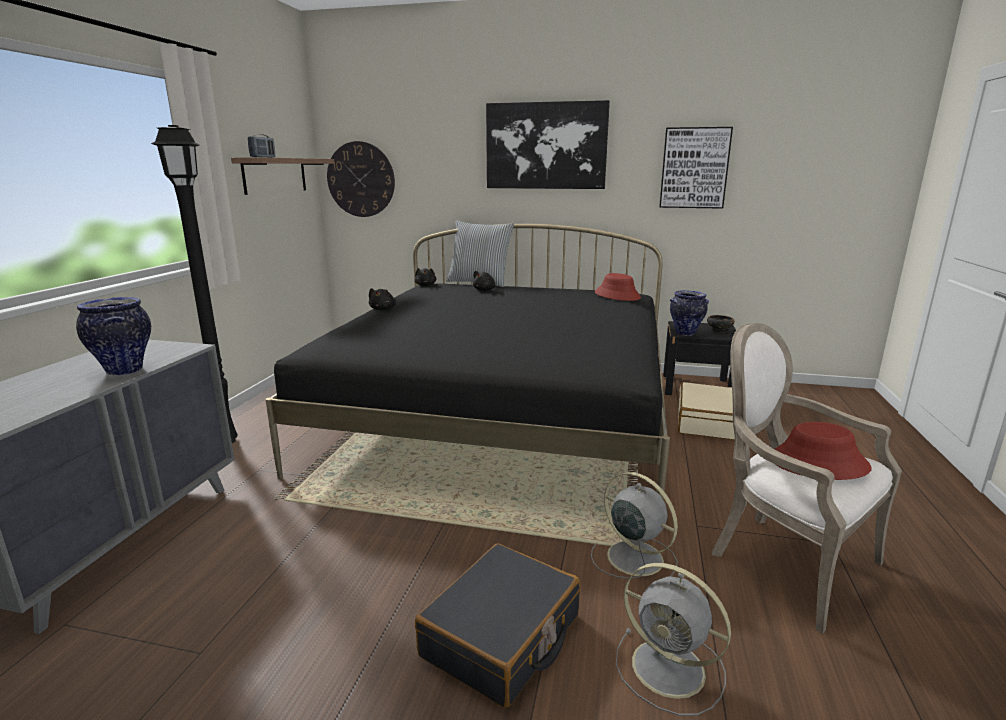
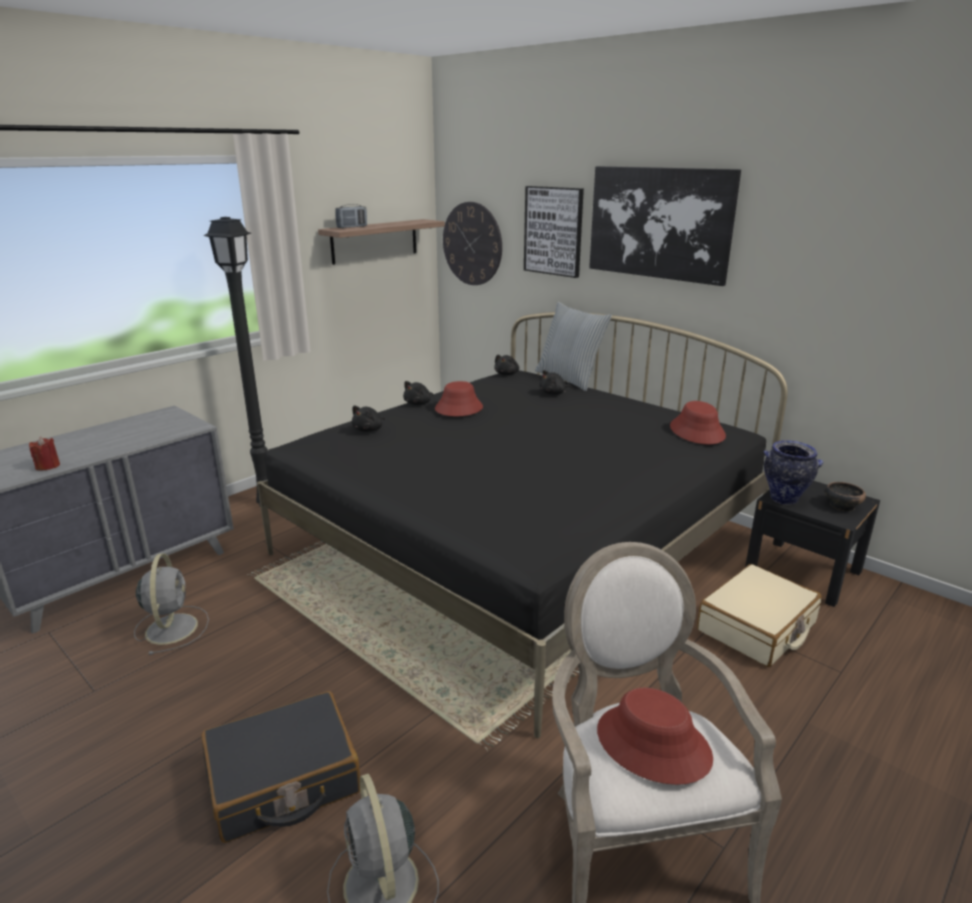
camera: 30 degrees right, 5 degrees up
(41, 404) = (48, 466): none -> red candle
(124, 370) = (128, 443): vase -> none
(369, 329) = (369, 430): none -> black plush toy
(425, 306) = (458, 408): none -> red hat
(632, 556) = (475, 757): grey fan -> grey fan (172, 627)
(694, 168) = (849, 271): picture -> picture (553, 231)

